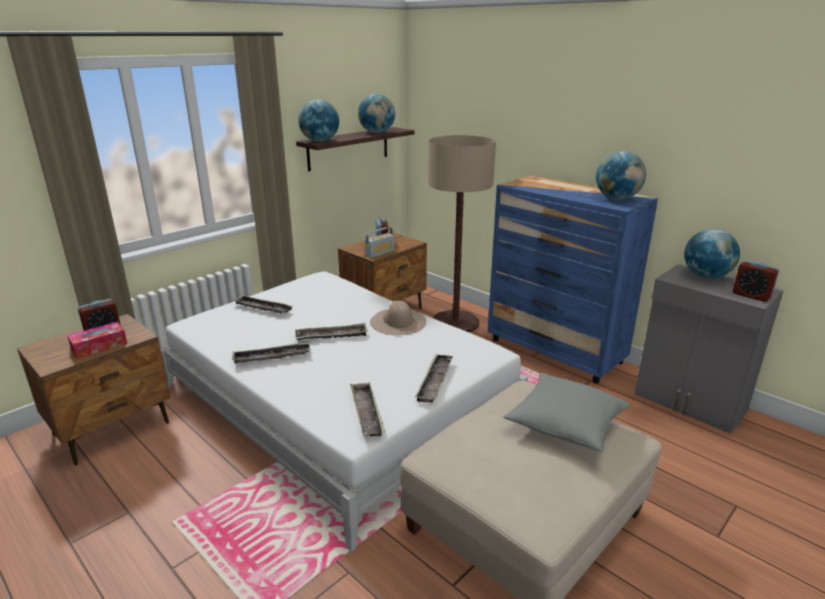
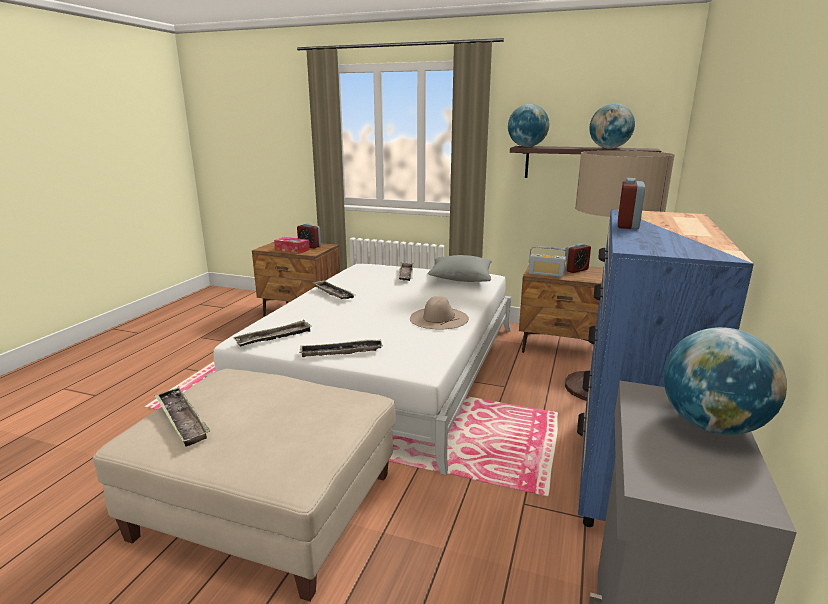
camera: 65 degrees right, 5 degrees down
(331, 336) = (382, 302): tray -> tray (182, 420)
(565, 424) = (297, 427): grey pillow -> grey pillow (460, 278)
(617, 199) = (677, 246): globe -> none
(751, 295) = (679, 478): alarm clock -> alarm clock (628, 225)

